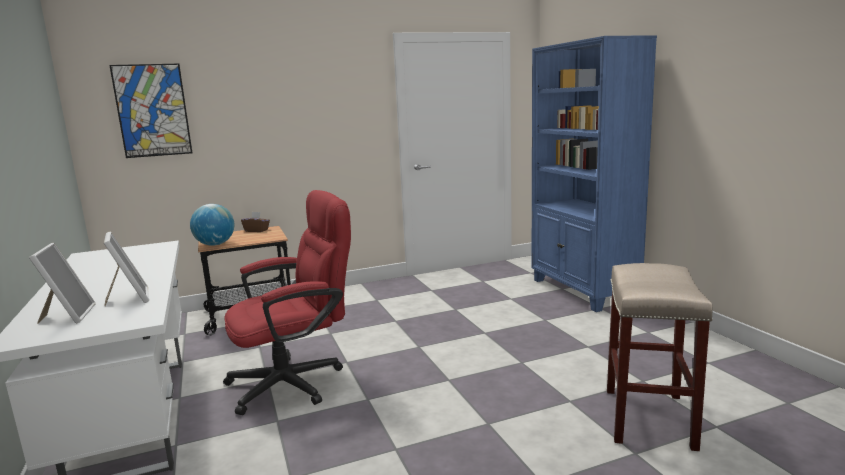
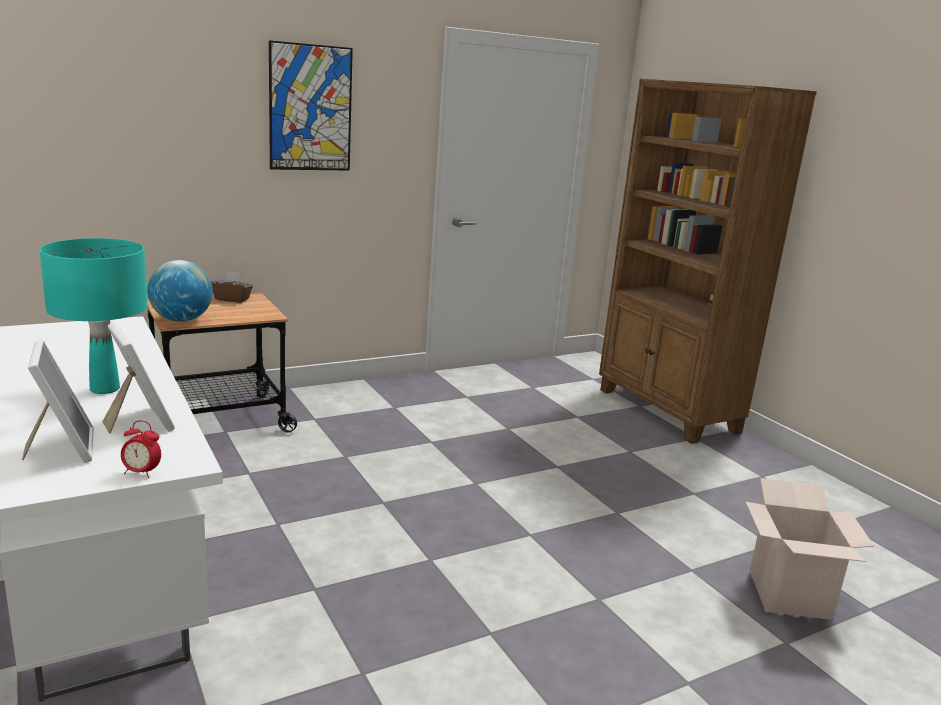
camera: 10 degrees left, 5 degrees up
(108, 327) = (141, 473): none -> alarm clock
(121, 281) = (104, 389): none -> turquoise table lamp
(152, 110) = (88, 107): picture -> picture (310, 108)
(296, 381) = (322, 529): red office chair -> none
(583, 291) = (667, 411): blue bookcase -> brown bookcase
(647, 417) = (789, 594): beige stool -> cardboard box

